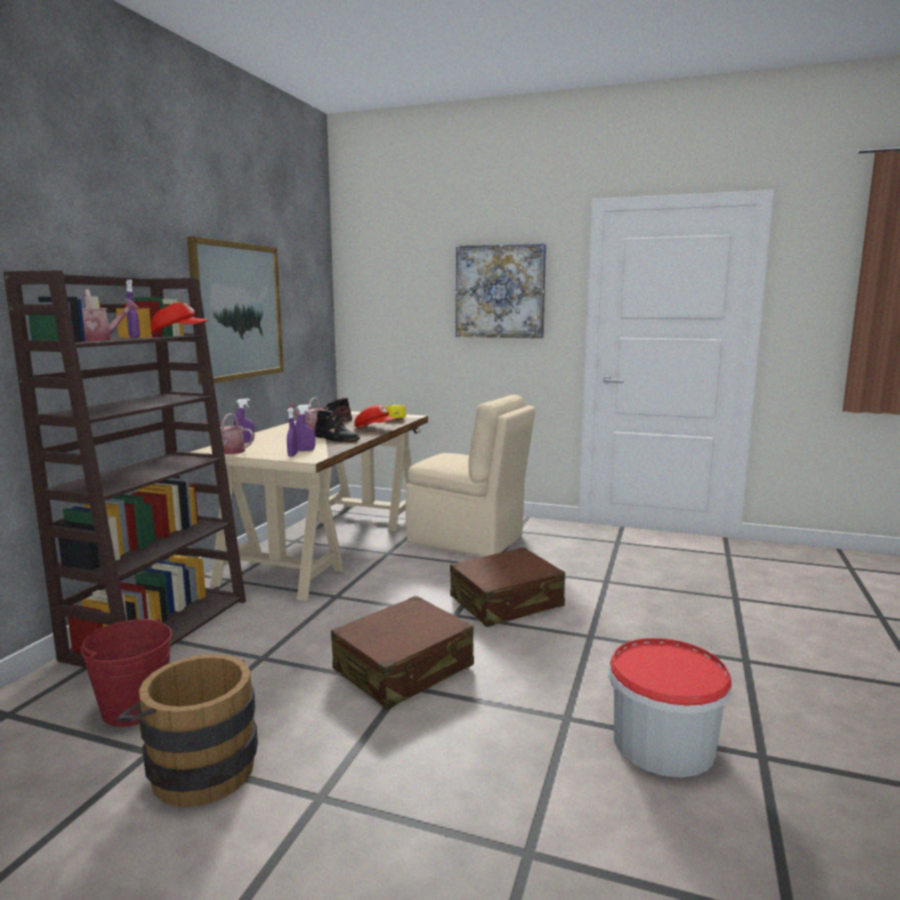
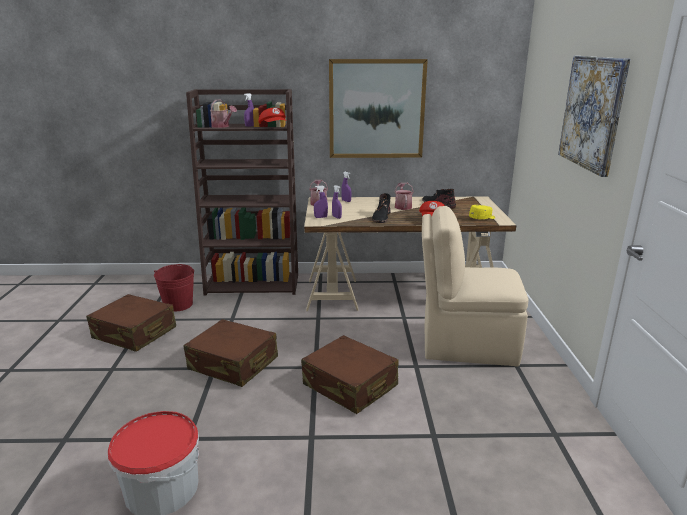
camera: 70 degrees right, 10 degrees up
(197, 768) = (134, 333): brown bucket -> brown suitcase
(468, 540) = (465, 344): beige chair -> beige chair turned 90 degrees clockwise

